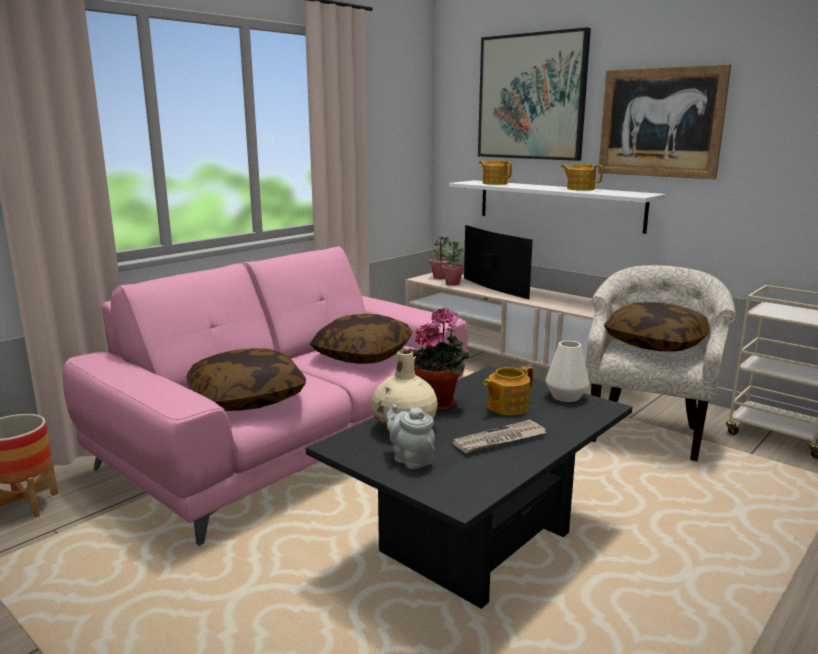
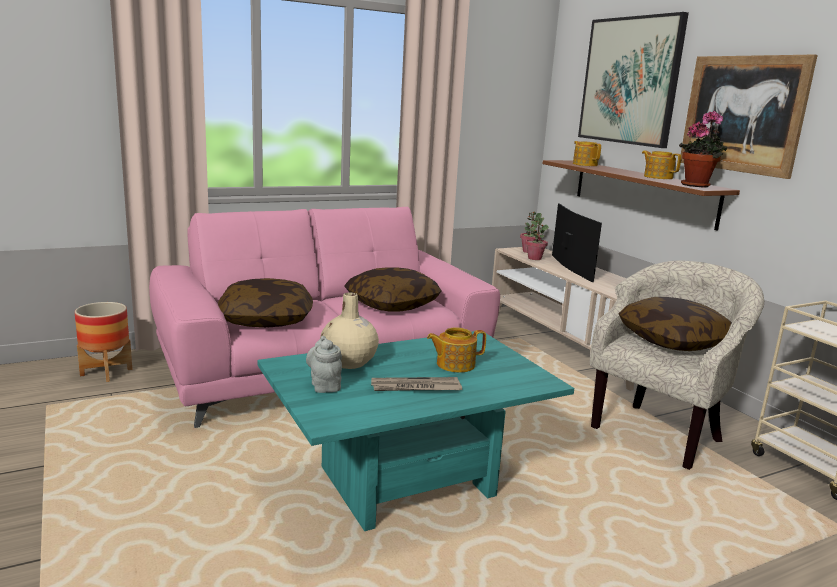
camera: 20 degrees right, 0 degrees up
(439, 403) = (399, 350): potted plant -> potted plant (697, 185)
(475, 543) = (407, 482): black coffee table -> turquoise coffee table
(558, 205) = (642, 192): white shelf -> brown shelf
(566, 396) = (519, 367): white vase -> none

